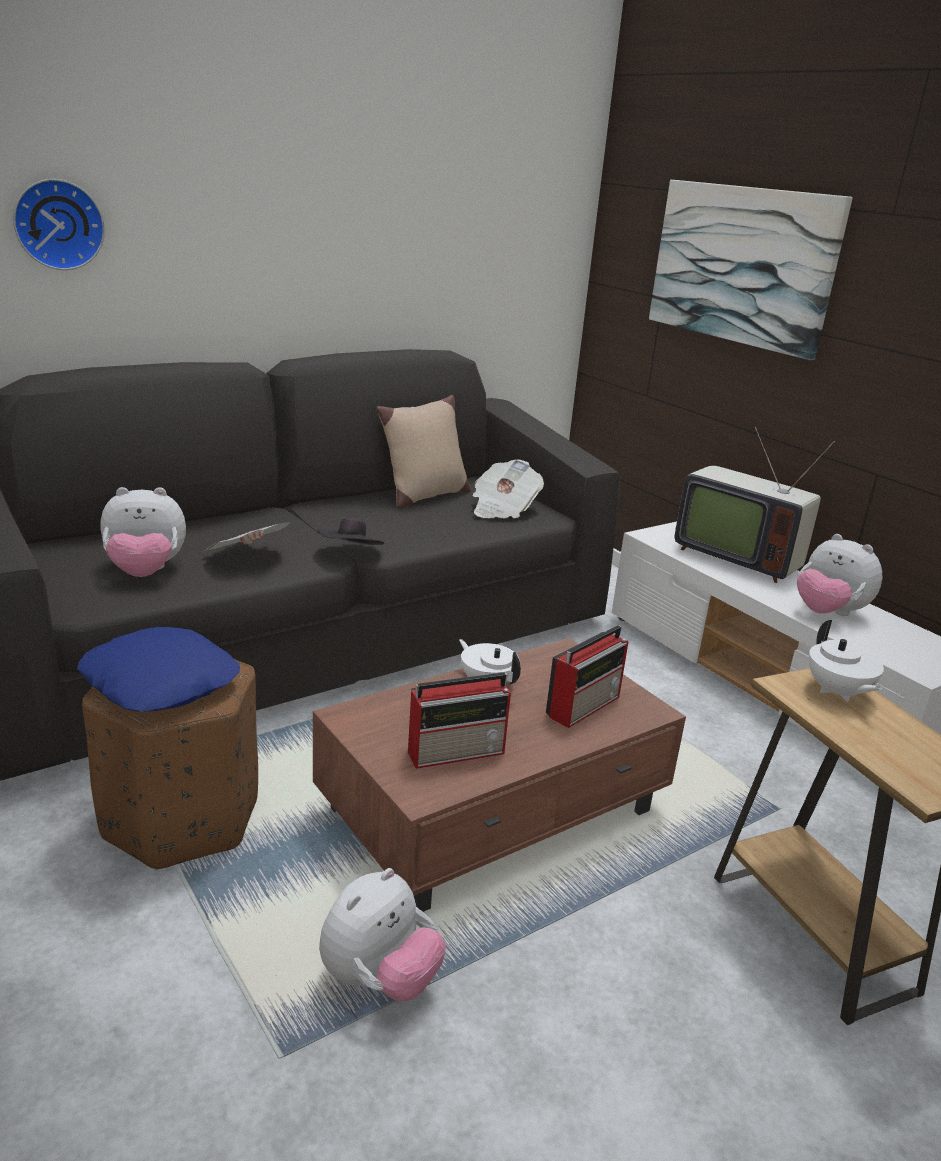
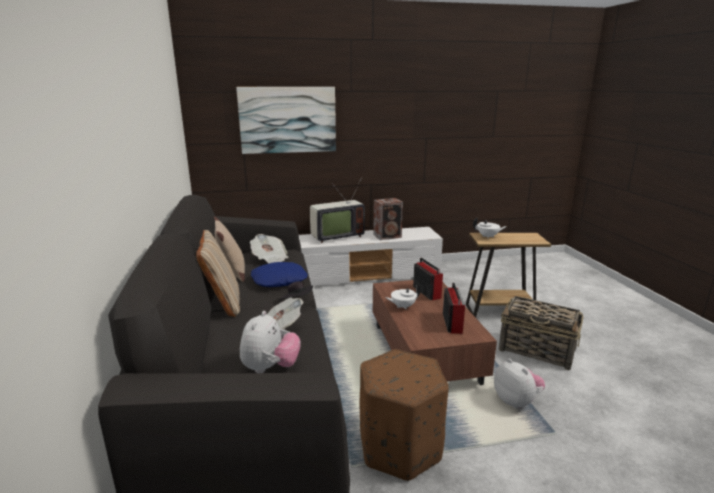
camera: 65 degrees left, 5 degrees down
(58, 224) = (90, 168): wall clock -> none
(161, 682) = (404, 375): blue pillow -> blue pillow (279, 280)
(315, 509) = (222, 303): none -> beige pillow
(647, 1026) = (537, 350): none -> basket
(828, 613) = (388, 236): plush toy -> speaker

